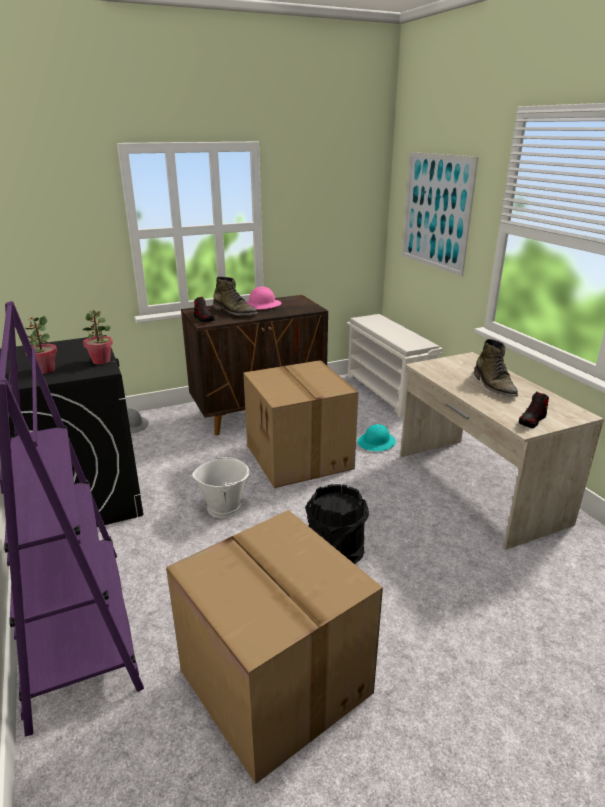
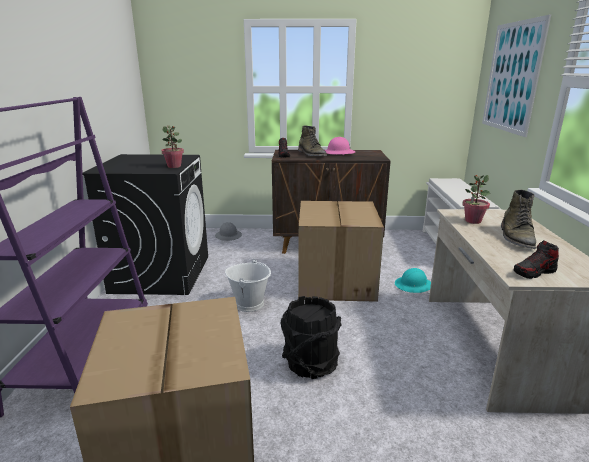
camera: 25 degrees right, 5 degrees down
(45, 370) = (134, 166): potted plant -> potted plant (472, 221)

